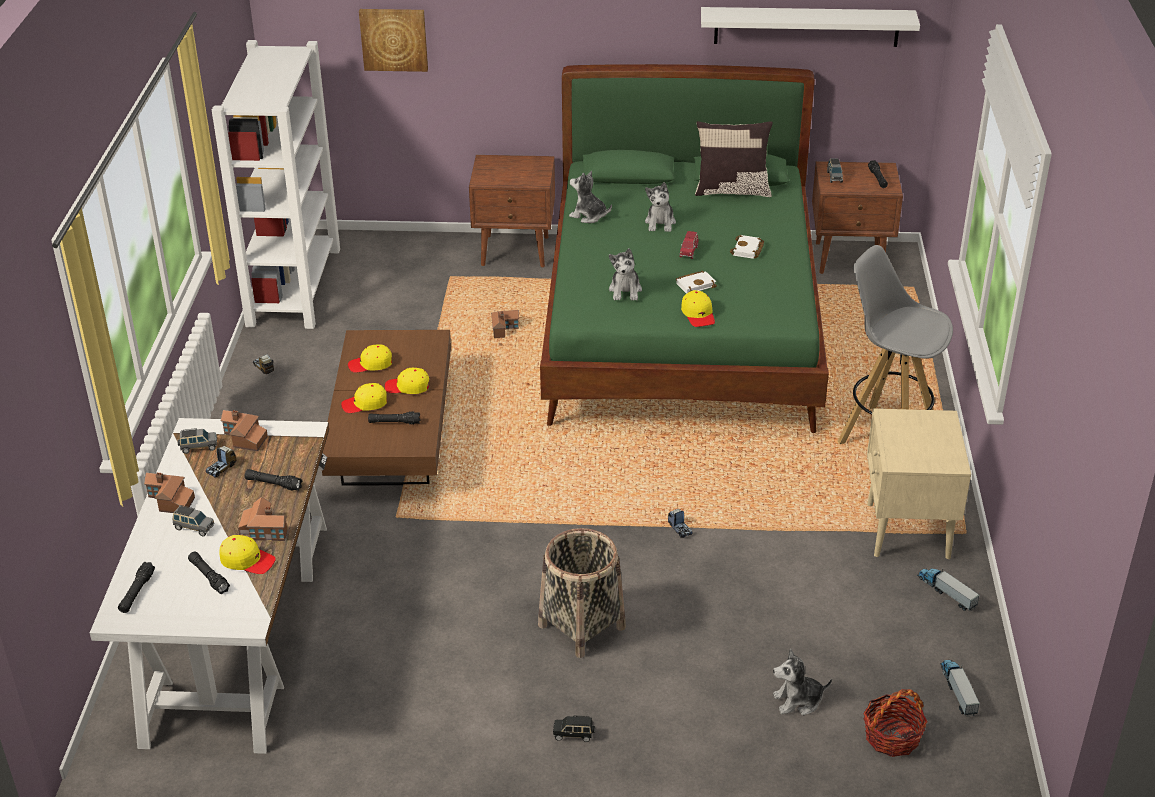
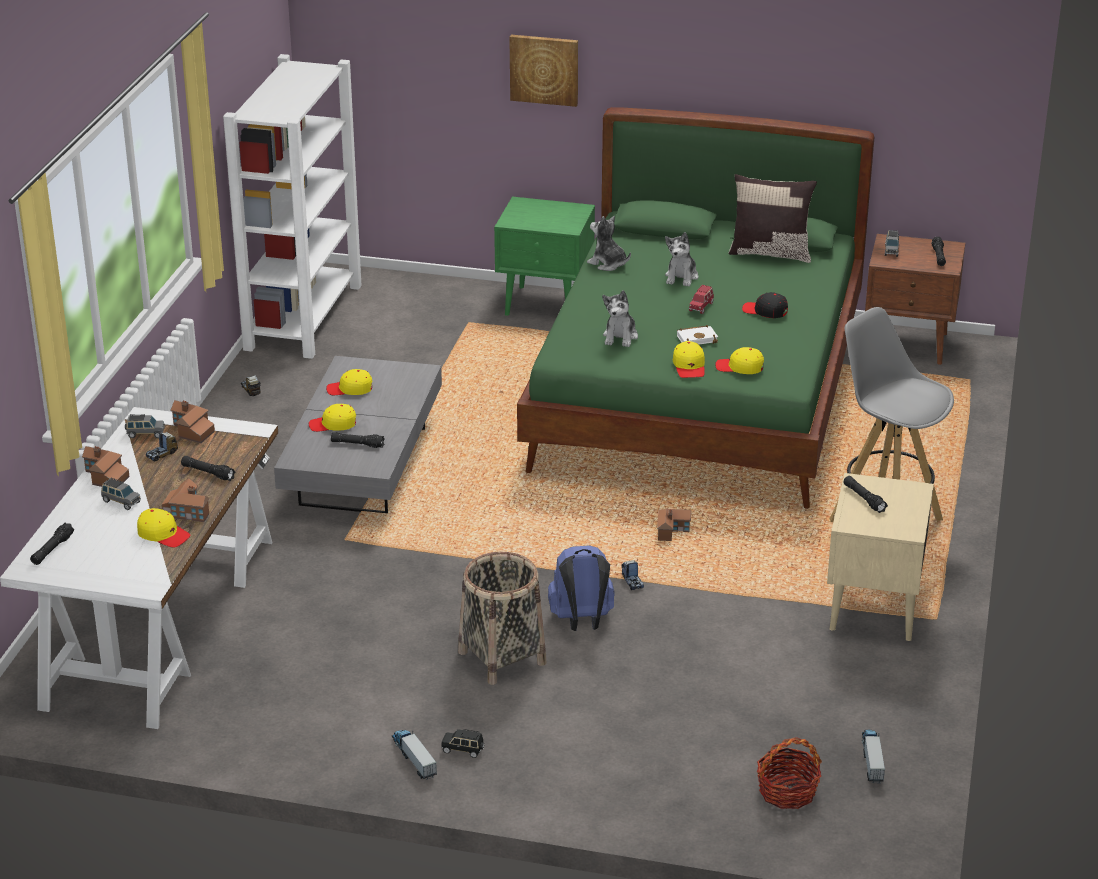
camera: 10 degrees right, 5 degrees down
(209, 577) = (123, 544): black flashlight -> black flashlight (864, 499)
(393, 437) = (364, 467): brown coffee table -> grey coffee table
(394, 39) = (433, 65): picture -> picture (544, 69)
(407, 387) = (381, 413): yellow cap -> yellow cap (740, 367)
(505, 328) = (511, 377): toy house -> toy house (673, 530)
(516, 251) = (546, 304): brown nightstand -> green nightstand
(645, 577) = (581, 621): none -> blue backpack
(748, 250) = (765, 311): white book -> black cap
(798, 701) = (701, 749): plush toy -> none
(806, 26) = (867, 84): white shelf -> none
(946, 592) = (894, 671): toy truck -> toy truck (413, 758)

